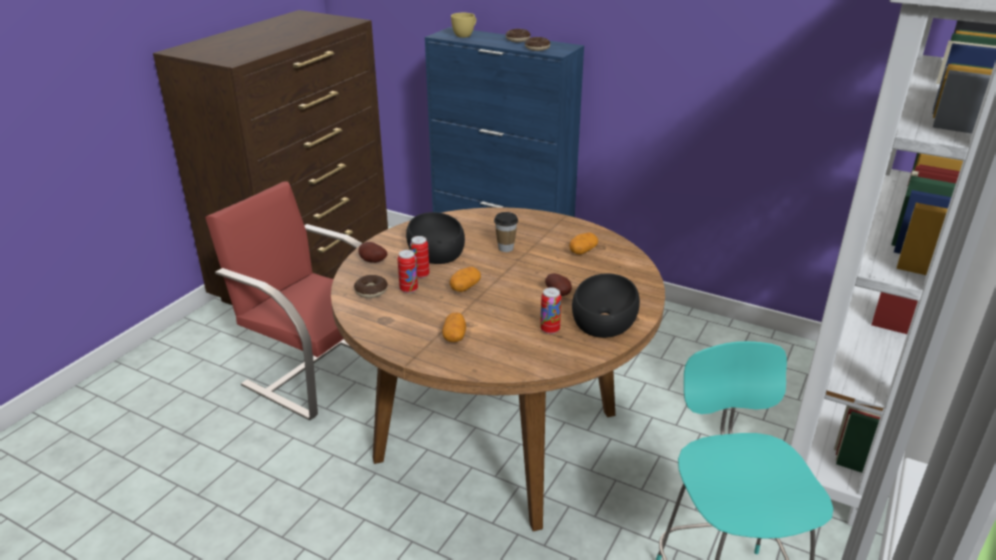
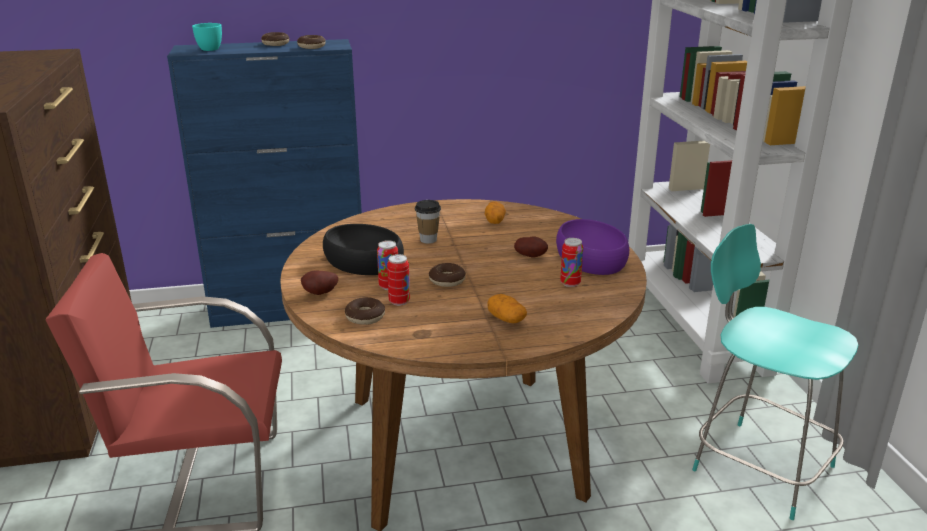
camera: 40 degrees left, 5 degrees down
(465, 35) = (211, 48): yellow cup -> turquoise cup
(465, 287) = (447, 280): potato -> donut
(605, 316) = (592, 258): black bowl -> purple bowl

